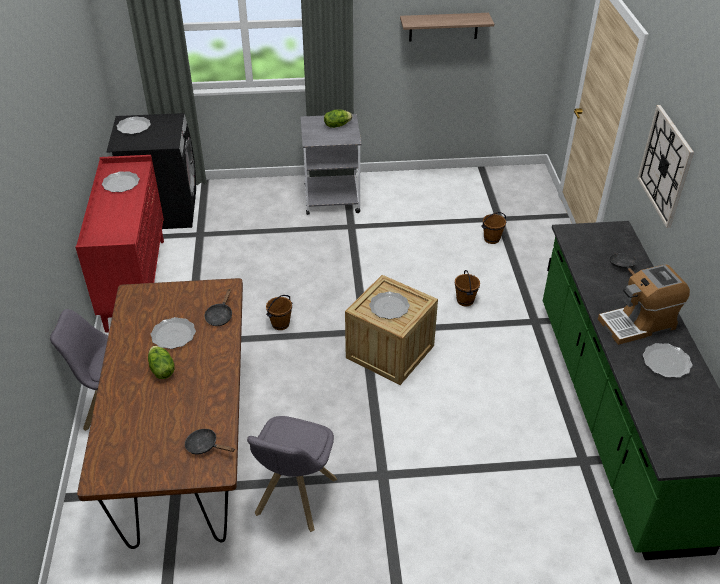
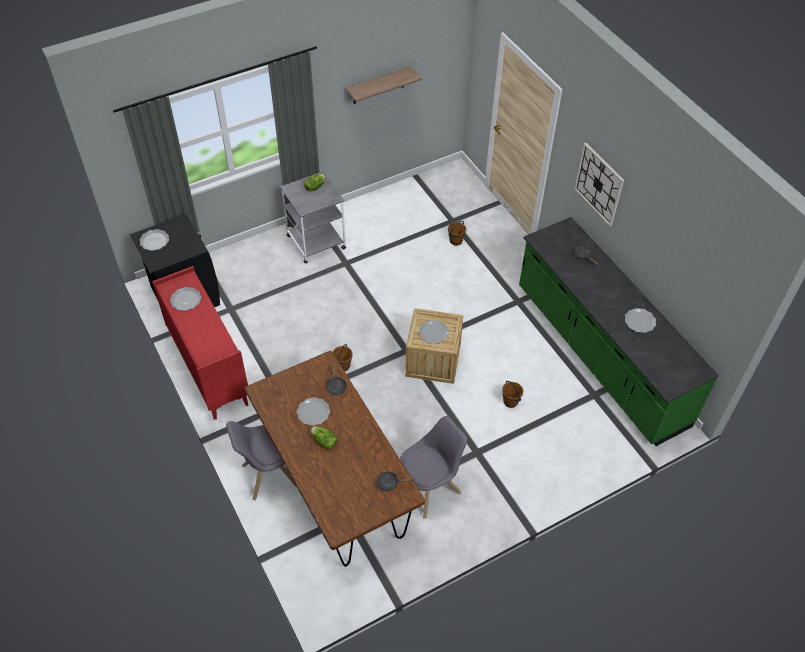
camera: 25 degrees left, 10 degrees up
(295, 496) = (430, 489): grey chair -> grey chair turned 120 degrees counterclockwise
(465, 301) = (463, 300): brown bucket -> brown bucket (510, 402)
(638, 324) = (612, 299): coffee machine -> none

